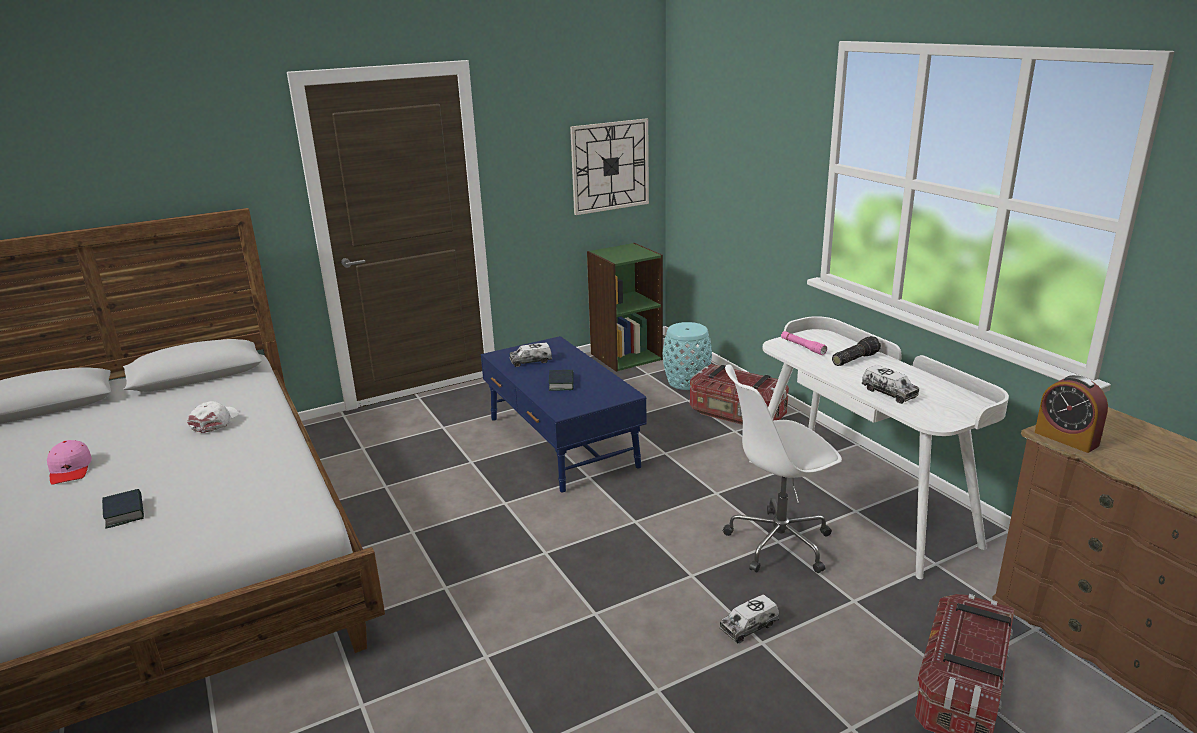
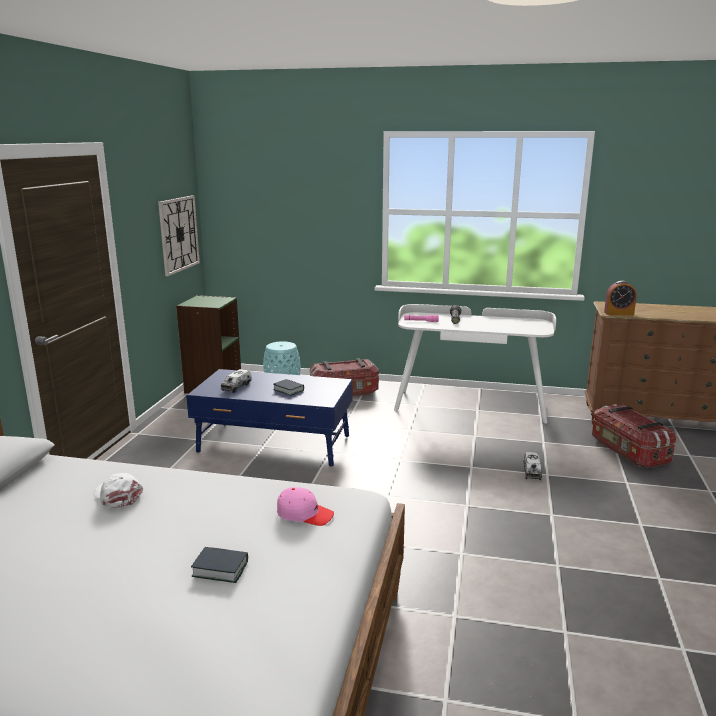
camera: 50 degrees left, 5 degrees down
(71, 469) = (67, 583): pink cap -> pink cap (304, 514)
(776, 544) = (476, 437): white office chair -> none
(889, 393) = (500, 327): toy truck -> none

